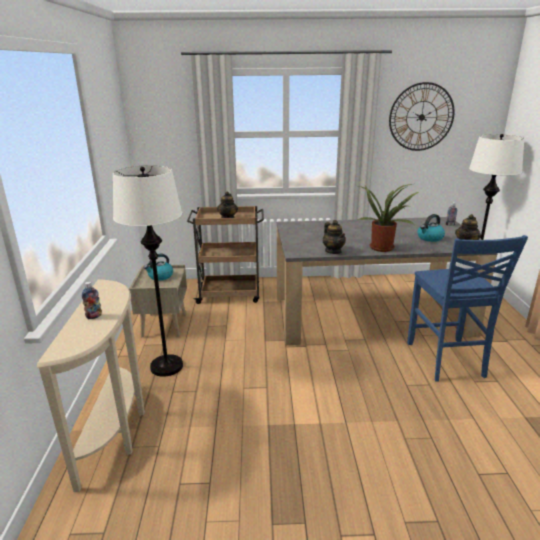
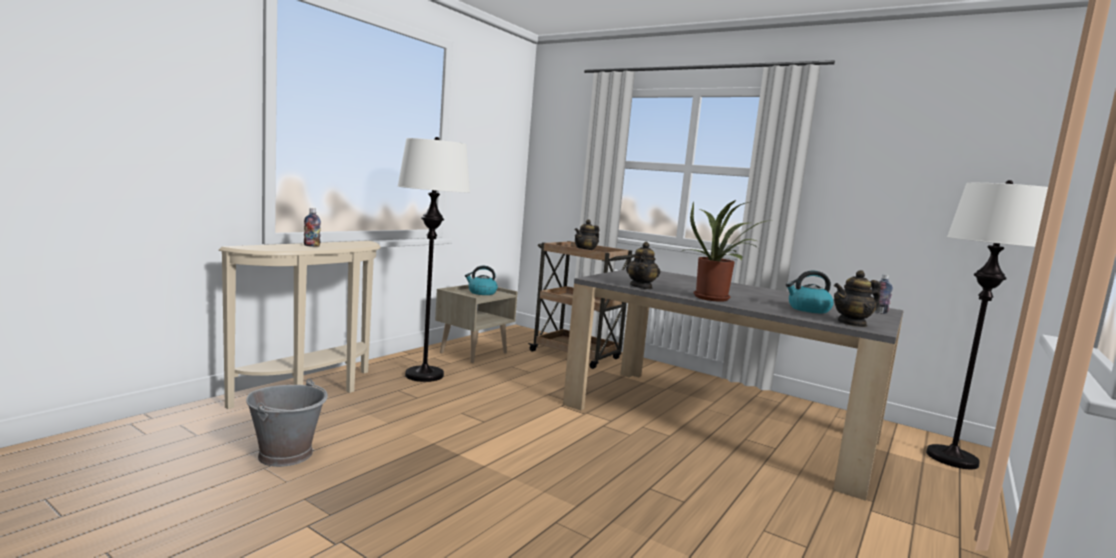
camera: 35 degrees right, 15 degrees down
(199, 499) = (286, 454): none -> grey bucket
(421, 117) = (887, 158): wall clock -> none
(446, 360) = (756, 495): blue chair -> none

